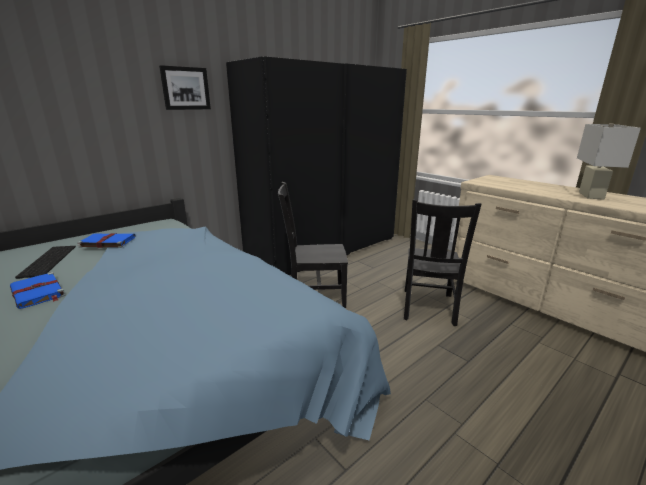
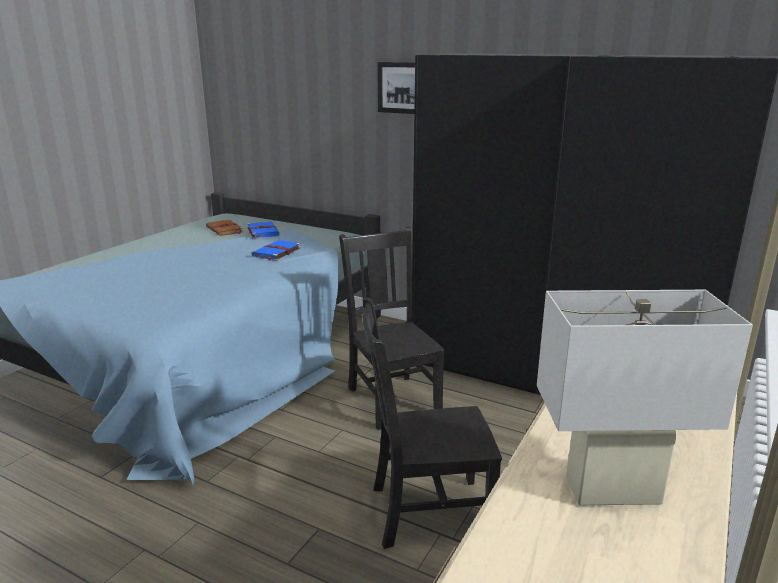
camera: 70 degrees right, 0 degrees up
(38, 292) = (170, 244): blue book -> blue book (276, 252)
(47, 261) = (225, 230): keyboard -> brown book

